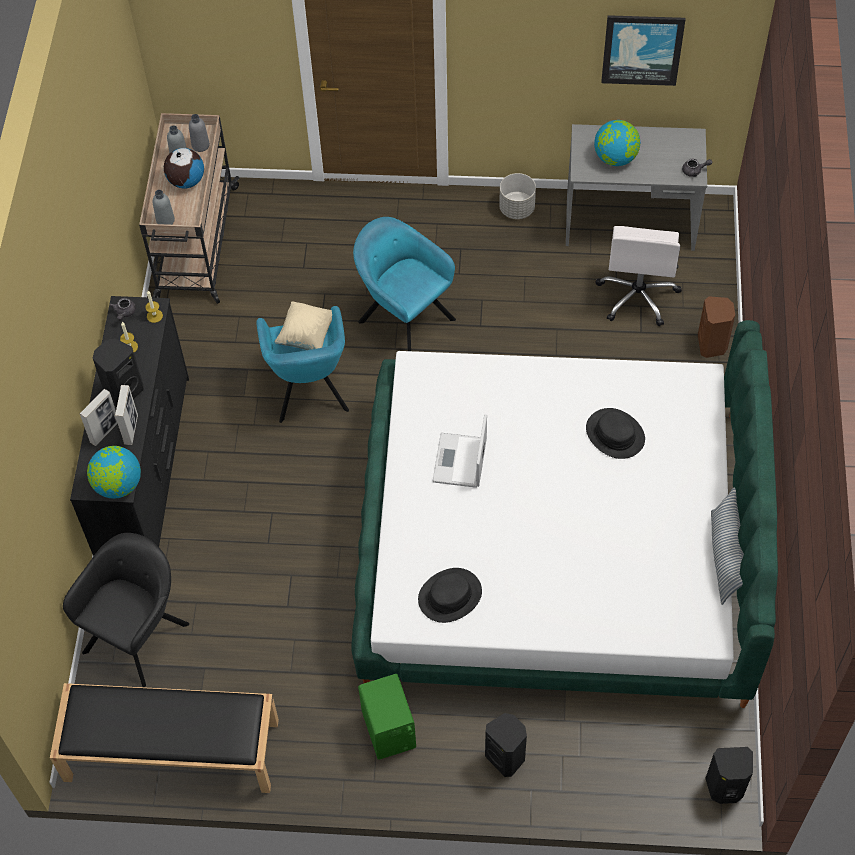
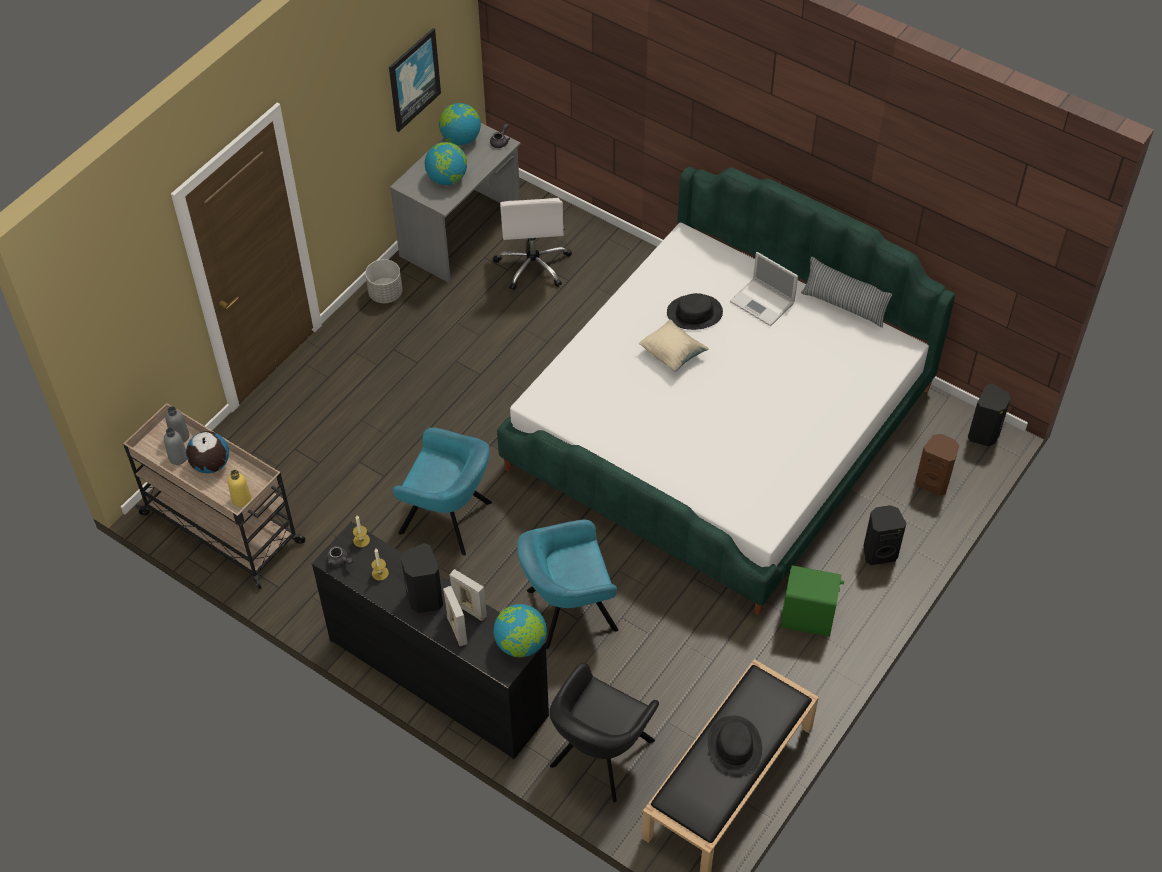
camera: 60 degrees left, 5 degrees down
(138, 634) = (600, 757): black armchair -> black armchair turned 120 degrees counterclockwise
(165, 220) = (241, 499): grey bottle -> yellow bottle
(307, 336) = (430, 469): beige pillow -> beige pillow (672, 354)
(403, 318) = (430, 420): turquoise armchair -> turquoise armchair (567, 611)
(449, 595) = (765, 483): black hat -> black hat (734, 746)
(460, 462) = (648, 418): laptop -> laptop (763, 303)
(637, 295) = (533, 264): white office chair -> white office chair turned 45 degrees clockwise
(672, 141) = (461, 139): none -> globe
(712, 344) = (614, 246): brown speaker -> brown speaker (933, 482)

